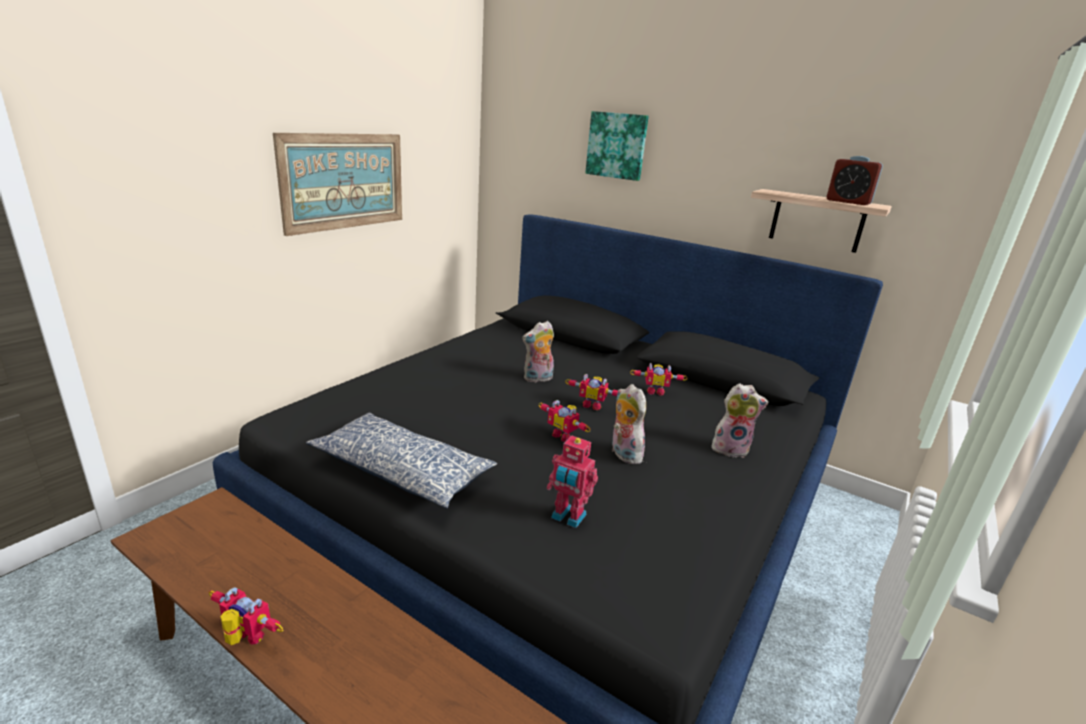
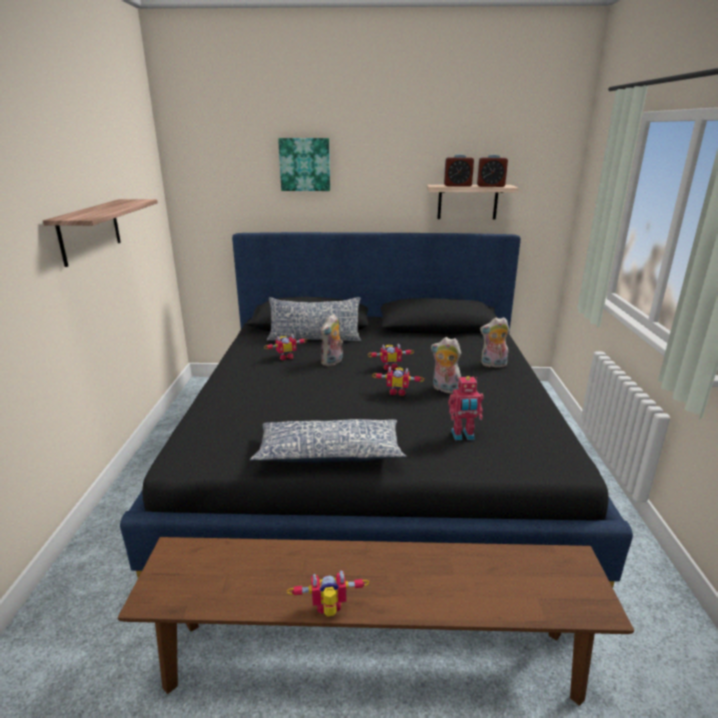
camera: 30 degrees left, 0 degrees up
(344, 181) = (90, 231): picture -> shelf
(555, 349) = (314, 338): none -> pillow
(655, 391) = (413, 346): toy robot -> toy robot (285, 357)
(730, 448) = (493, 365): plush toy -> plush toy turned 150 degrees counterclockwise
(798, 195) = (457, 185): none -> alarm clock

